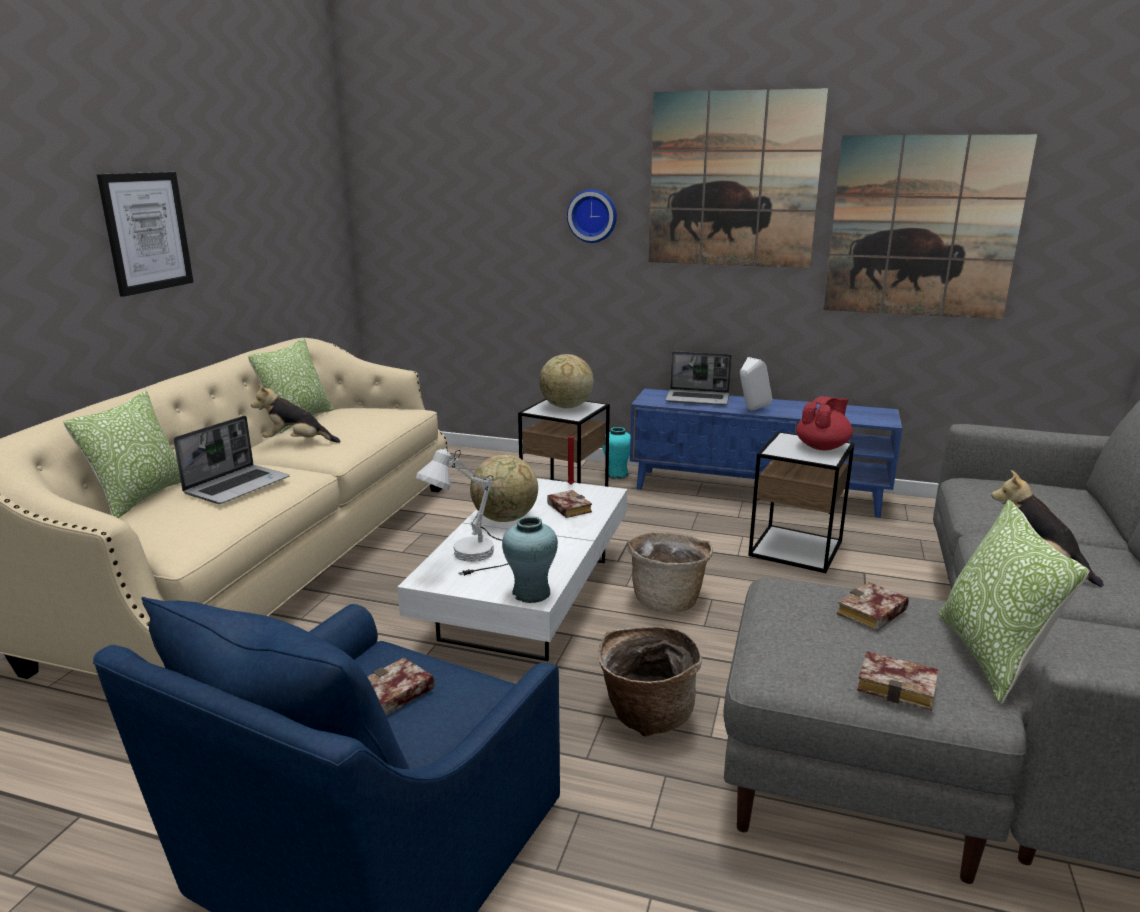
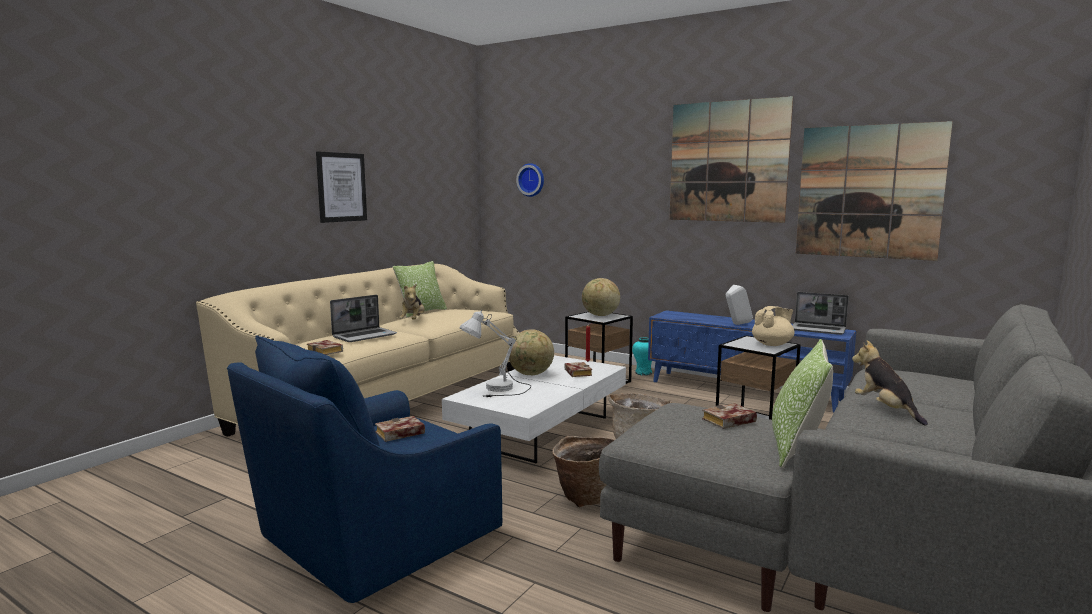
camera: 15 degrees right, 10 degrees down
(141, 497) = (309, 338): pillow -> none
(297, 442) = (413, 321): plush toy -> plush toy turned 105 degrees counterclockwise
(531, 593) = (523, 409): turquoise vase -> none
(592, 215) = (633, 188): wall clock -> wall clock (531, 180)
(698, 399) = (701, 317): laptop -> laptop (818, 330)
(822, 447) = (772, 344): red teapot -> beige teapot
(900, 686) = (715, 453): book -> book (326, 351)

